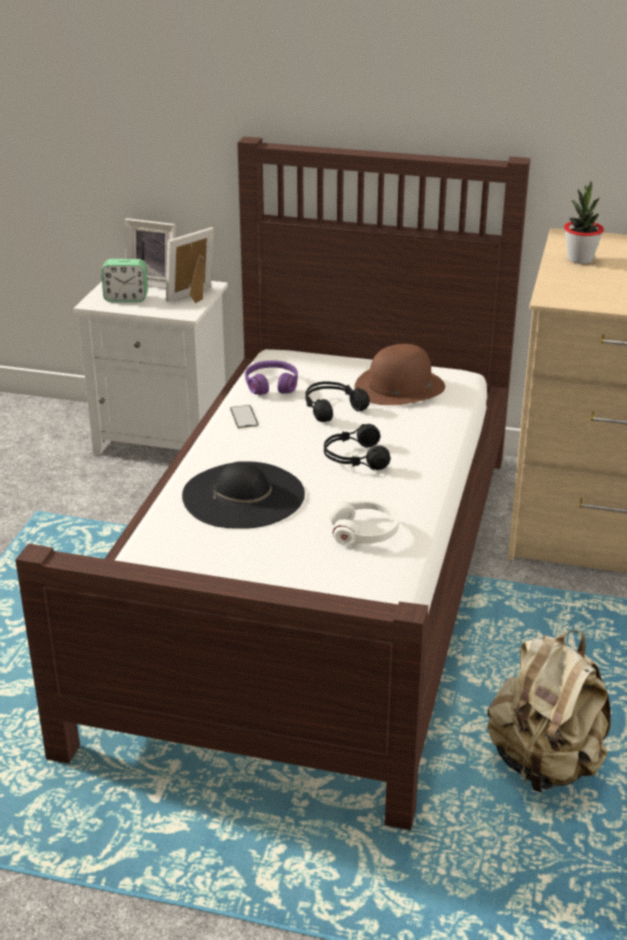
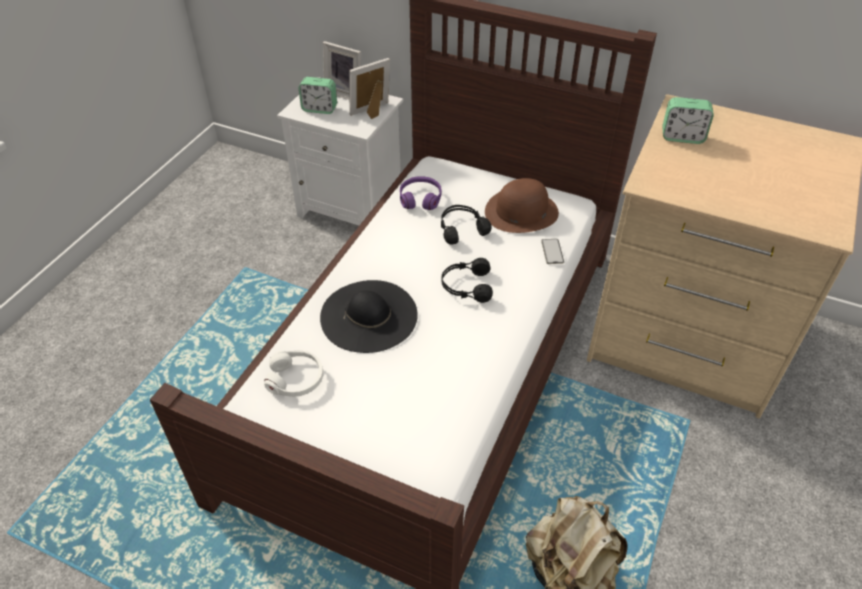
camera: 10 degrees right, 15 degrees up
(244, 417) = (390, 231): phone -> phone (552, 251)
(364, 532) = (454, 369): white headphones -> white headphones (296, 379)
(580, 259) = (682, 137): potted plant -> alarm clock

